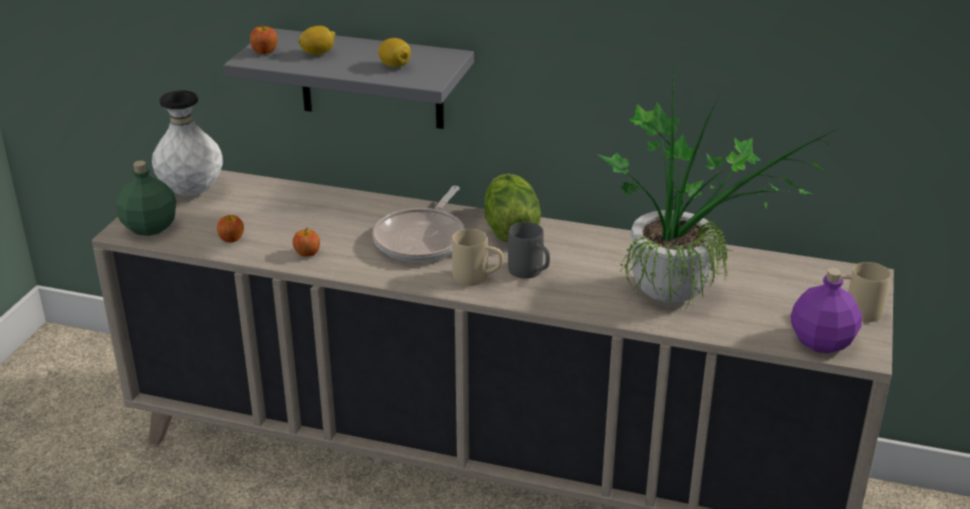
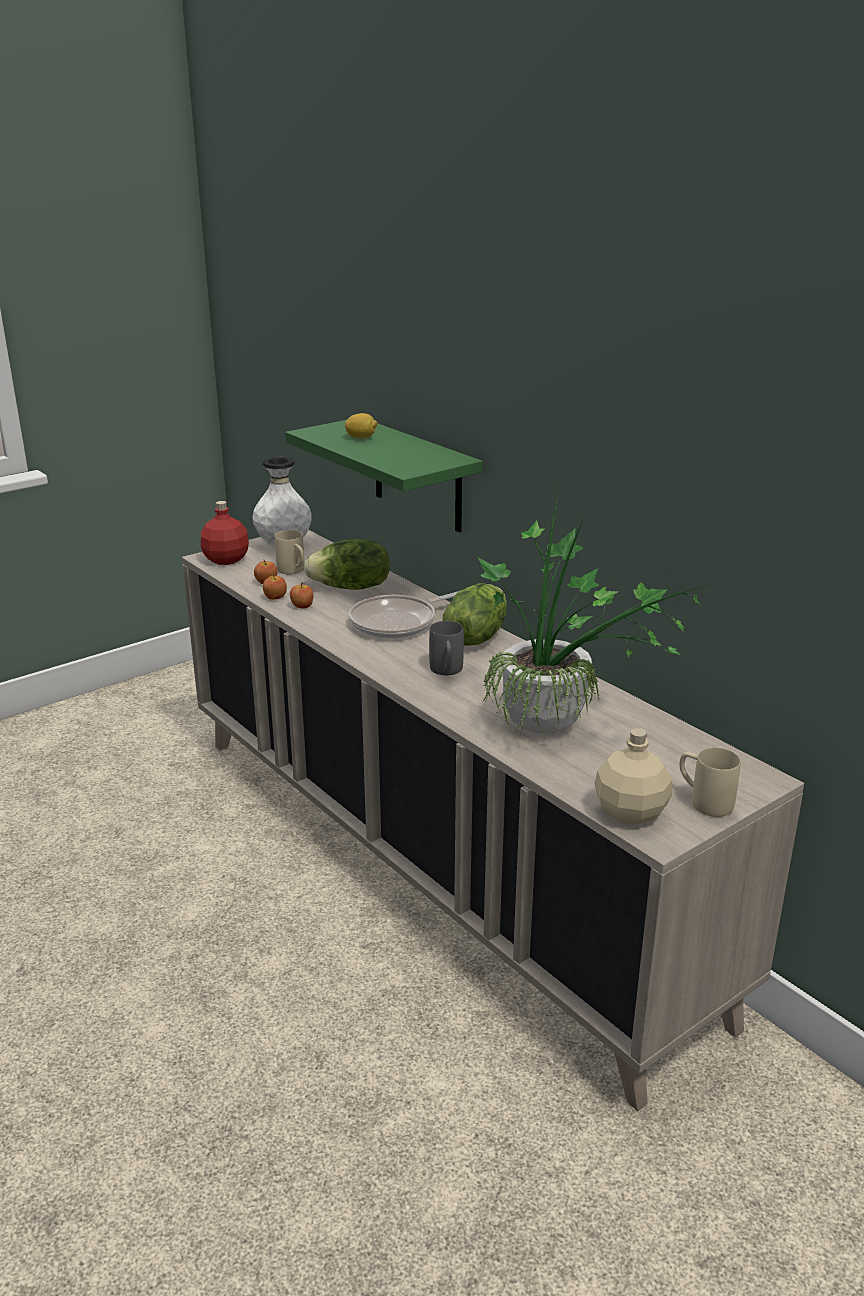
camera: 35 degrees right, 5 degrees down
(150, 228) = (226, 560): green bottle -> red bottle
(265, 51) = (327, 429): apple -> apple (275, 597)
(327, 217) = (351, 588): none -> lettuce
(371, 79) = (417, 475): grey shelf -> green shelf
(395, 66) = (401, 456): lemon -> none
(478, 278) = (400, 662): beige mug -> beige mug (294, 571)
(821, 341) = (630, 811): purple bottle -> beige bottle

